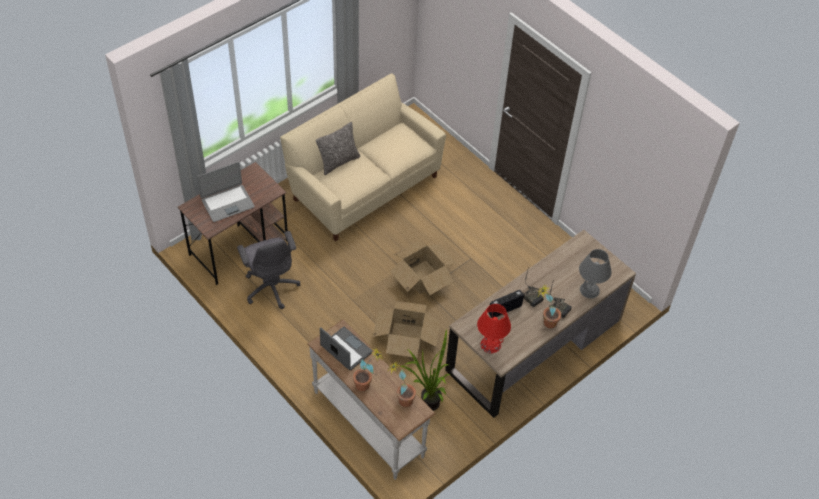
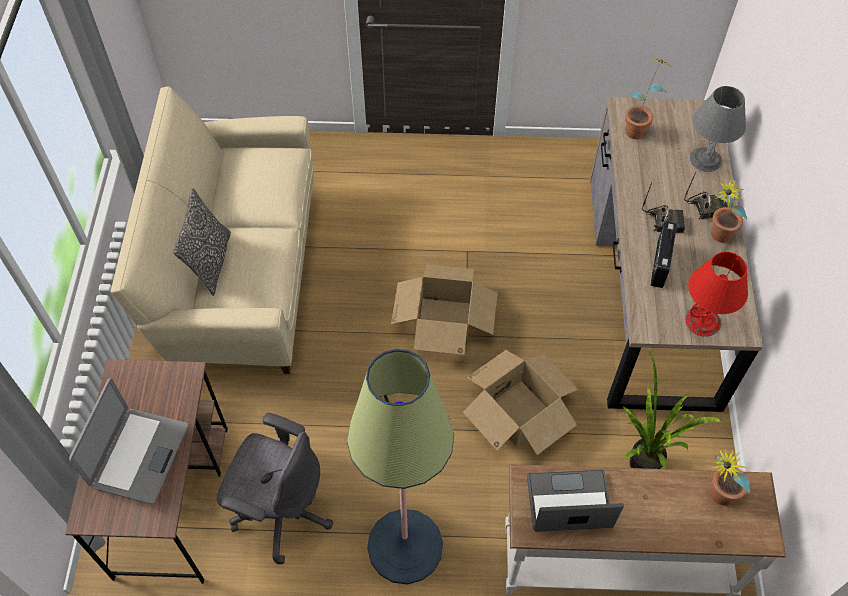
camera: 45 degrees left, 5 degrees up
(299, 341) = (405, 546): none -> floor lamp
(367, 384) = (655, 523): potted plant -> potted plant (638, 127)

